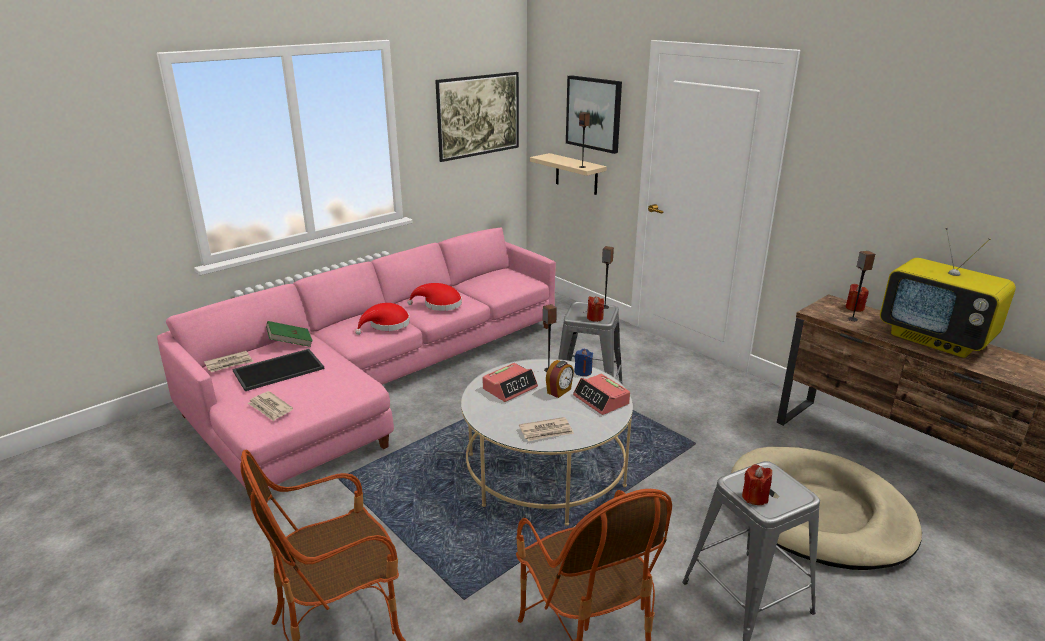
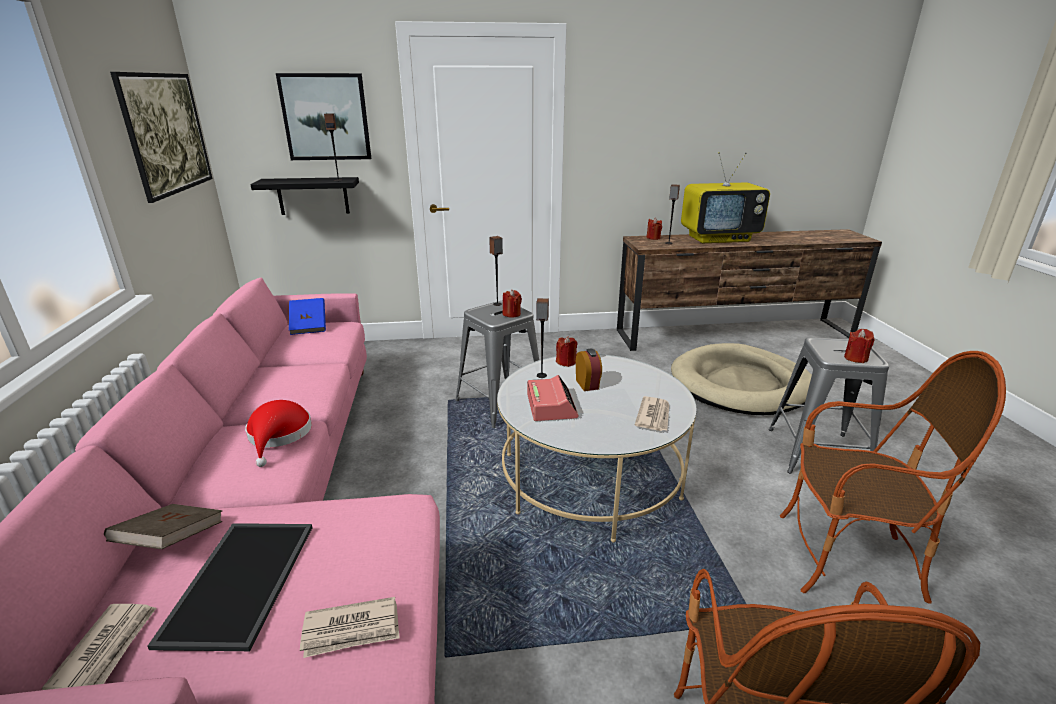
camera: 55 degrees left, 0 degrees up
(290, 343) = (172, 541): green book -> brown book
(439, 304) = (299, 384): red hat -> none
(509, 273) = (309, 326): none -> blue book
(576, 174) = (313, 196): beige shelf -> black shelf
(583, 372) = (566, 362): blue candle -> red candle
(601, 400) = (624, 372): alarm clock -> none

